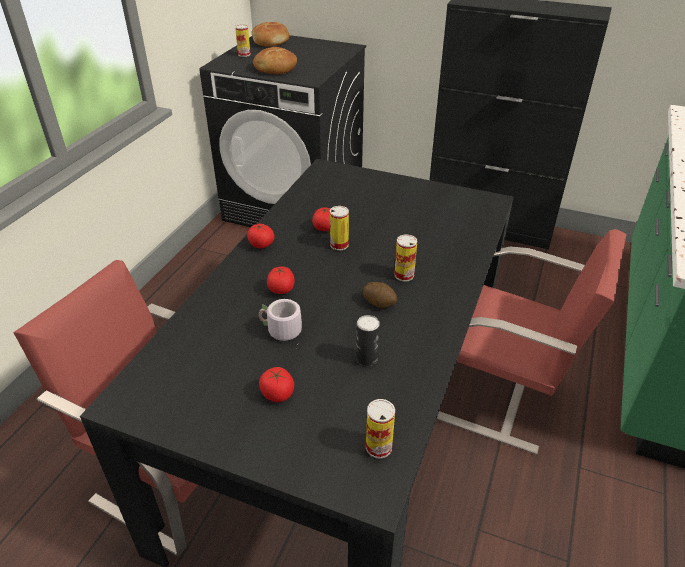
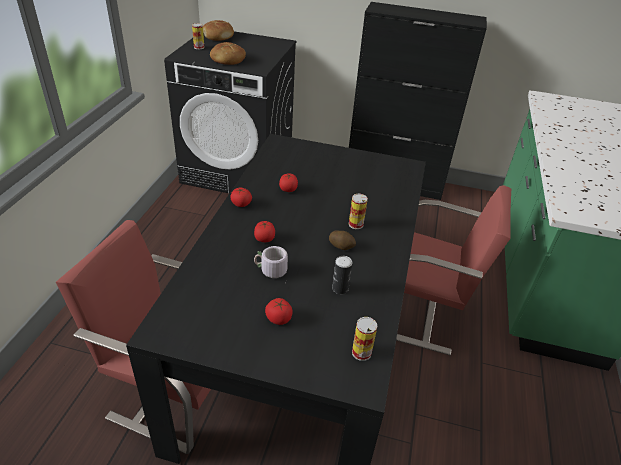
camera: 10 degrees left, 0 degrees up
(339, 245) = (302, 202): can -> none

